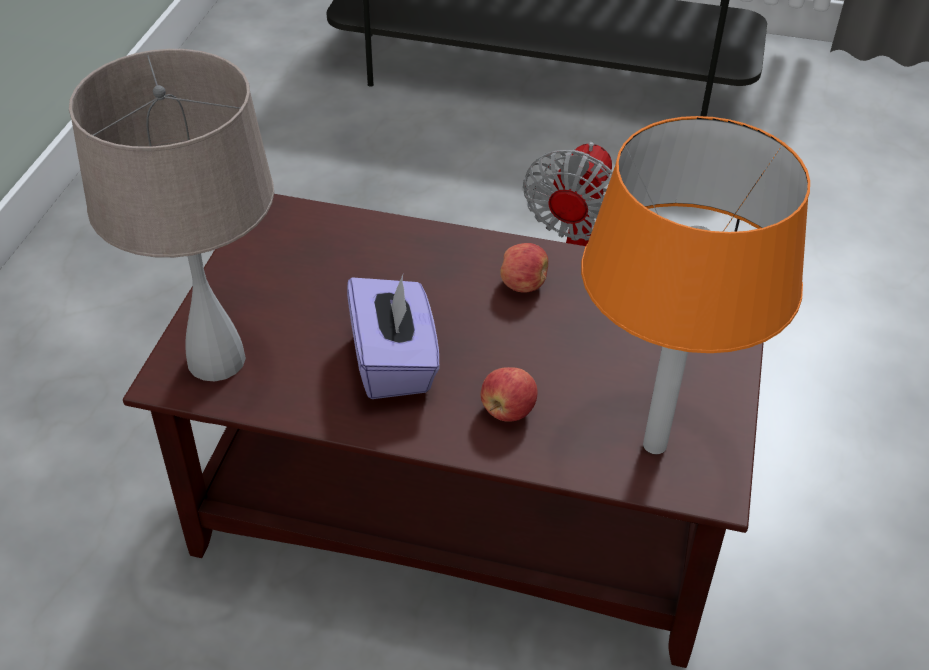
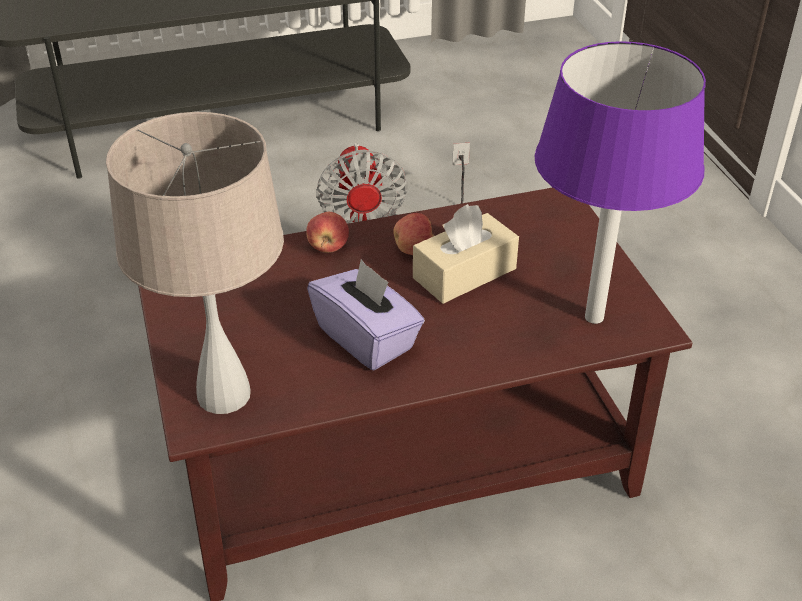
camera: 30 degrees left, 5 degrees down
(507, 411) = (478, 337): apple -> apple (328, 247)
(554, 333) = (464, 273): none -> beige tissue box
(654, 445) = (593, 318): orange table lamp -> purple table lamp

